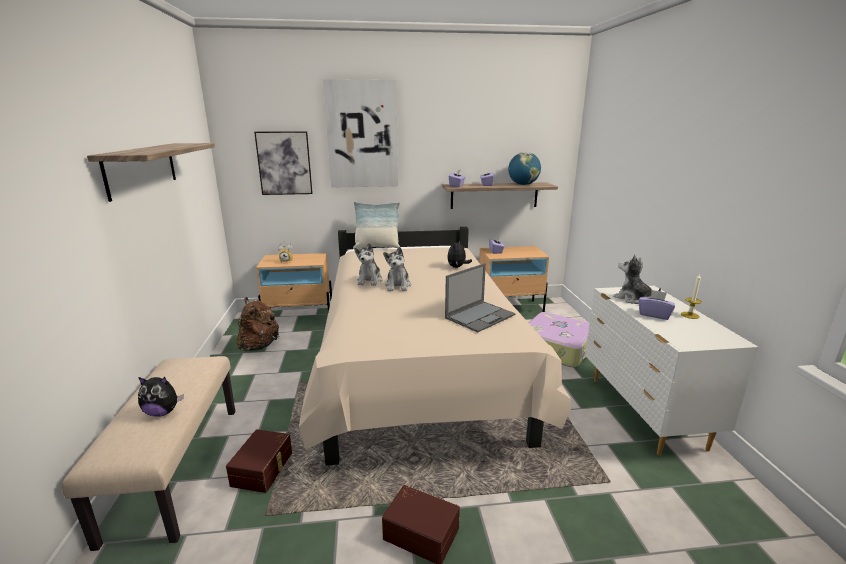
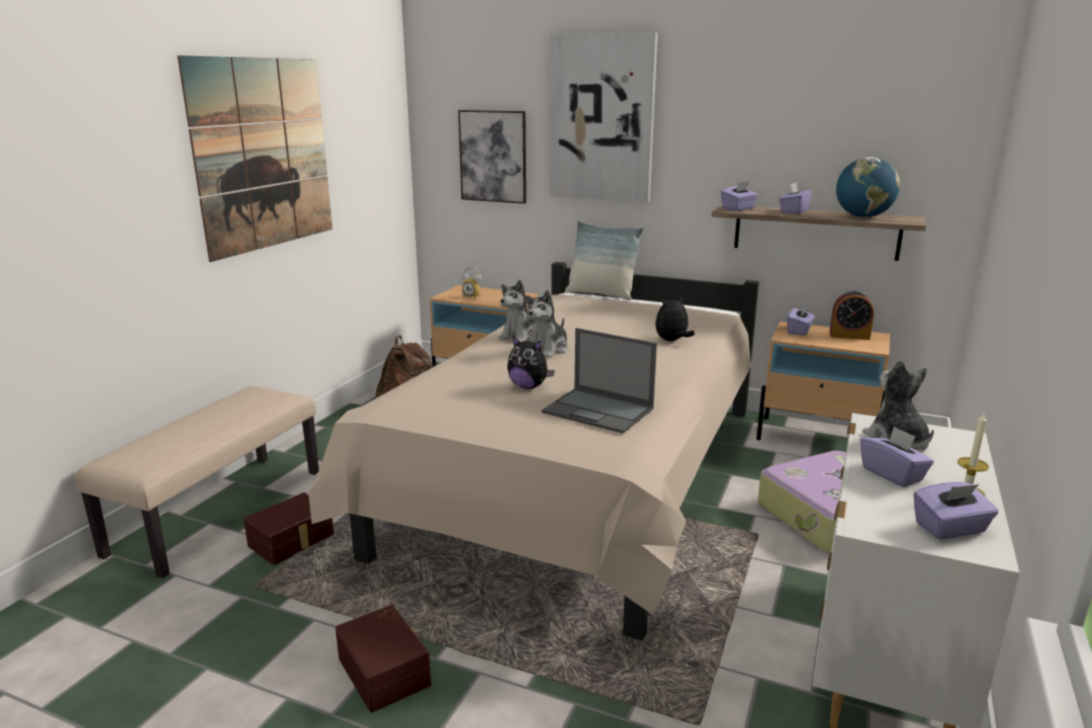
camera: 30 degrees right, 0 degrees up
(142, 169) = (263, 154): shelf -> picture
(162, 412) = (194, 435): plush toy -> plush toy (529, 386)
(480, 316) = (599, 411): laptop -> laptop turned 45 degrees clockwise
(520, 250) = (849, 336): none -> alarm clock
(710, 334) = (950, 529): none -> purple tissue box

